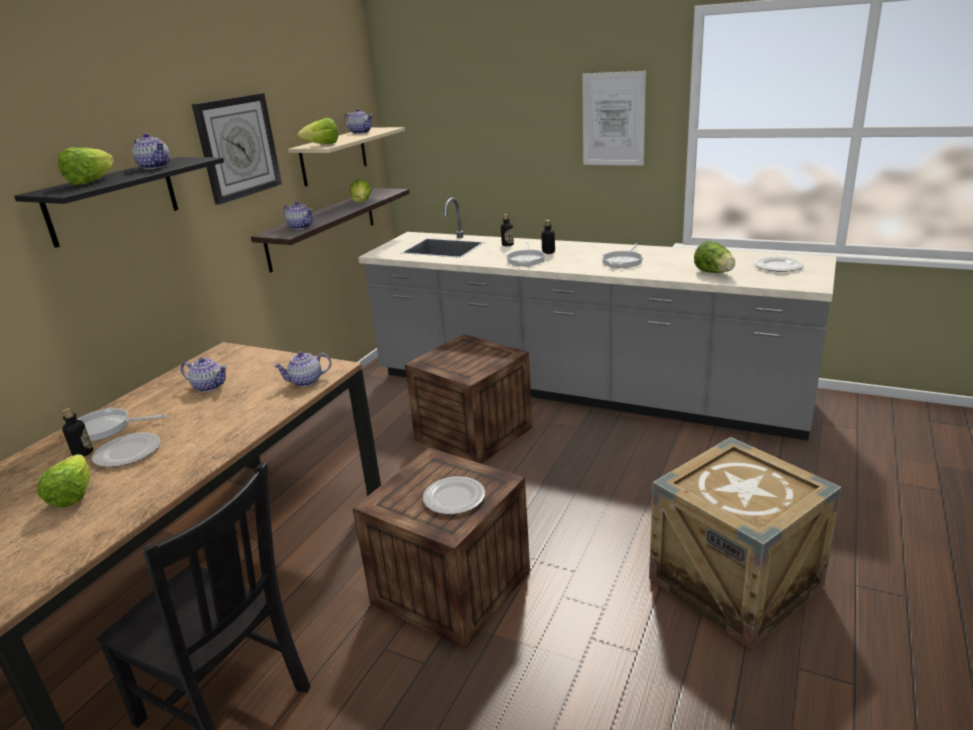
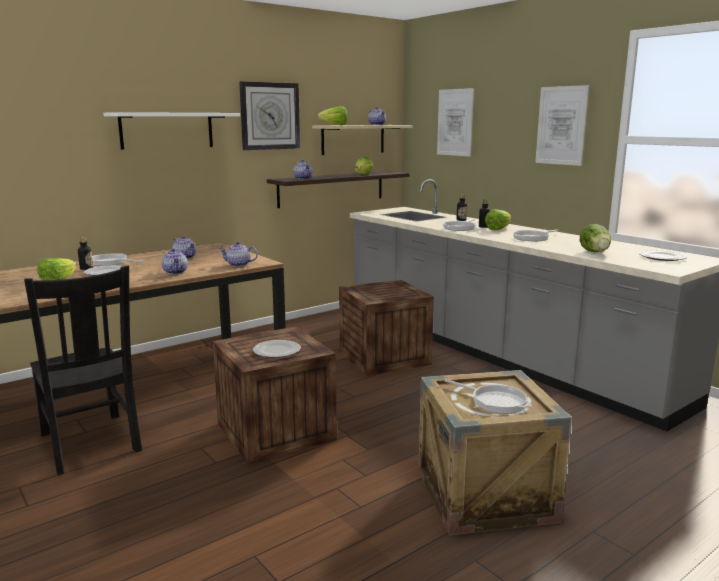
camera: 25 degrees right, 10 degrees down
(91, 182) = (149, 112): lettuce -> lettuce (498, 229)
(113, 201) = (167, 130): black shelf -> white shelf
(155, 167) = (195, 112): teapot -> teapot (175, 272)
(462, 119) = (455, 122): none -> picture
(753, 490) = (495, 401): none -> frying pan

